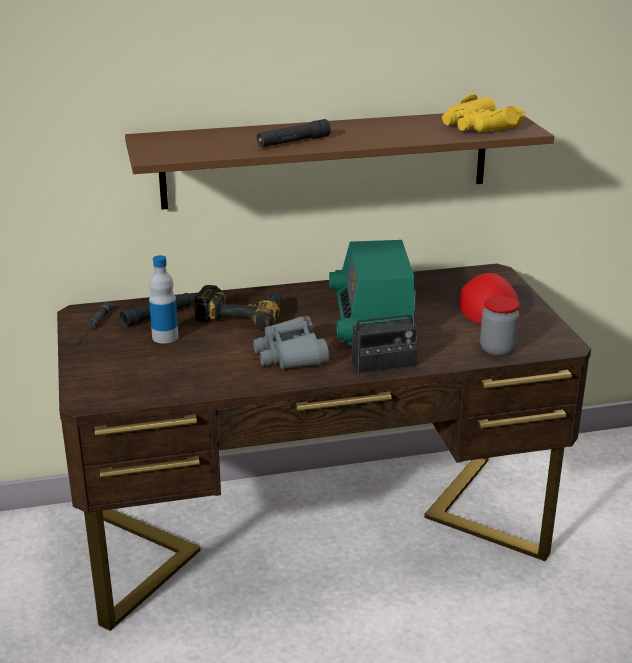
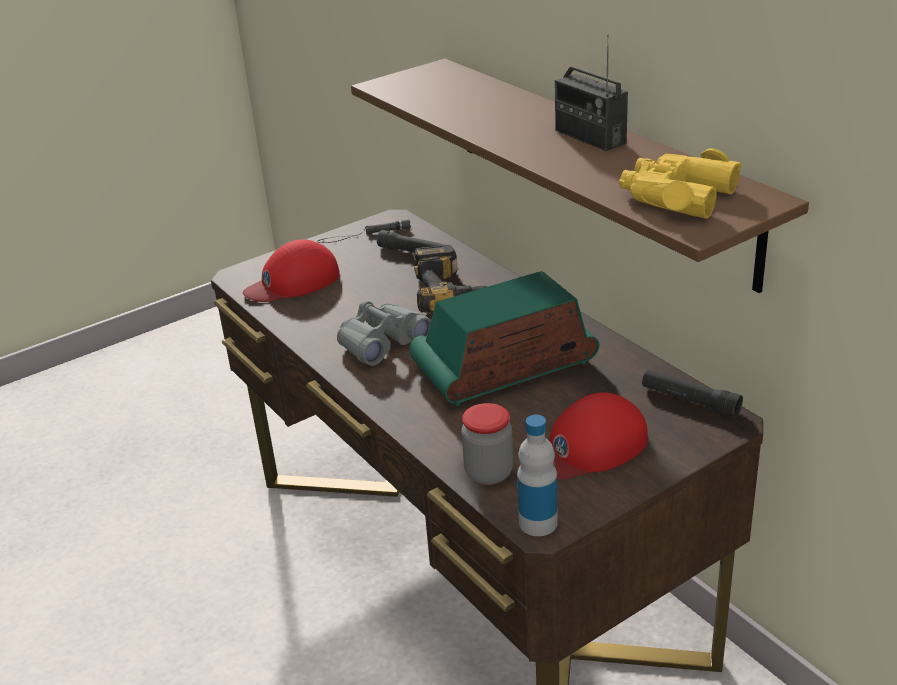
camera: 70 degrees right, 5 degrees up
(138, 375) = (293, 282): none -> red cap
(165, 337) = (374, 270): bottle -> bottle (538, 523)
(293, 142) = (489, 122): black flashlight -> black flashlight (690, 400)
(384, 364) = (396, 402): radio -> radio (589, 137)

